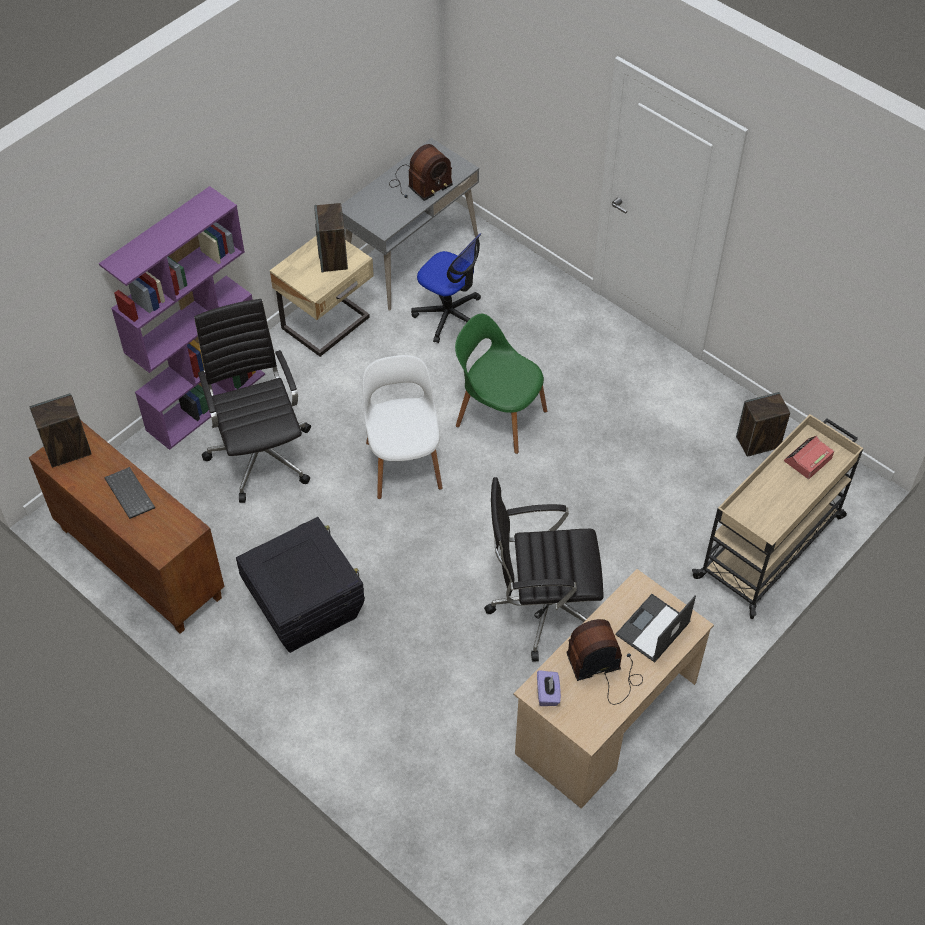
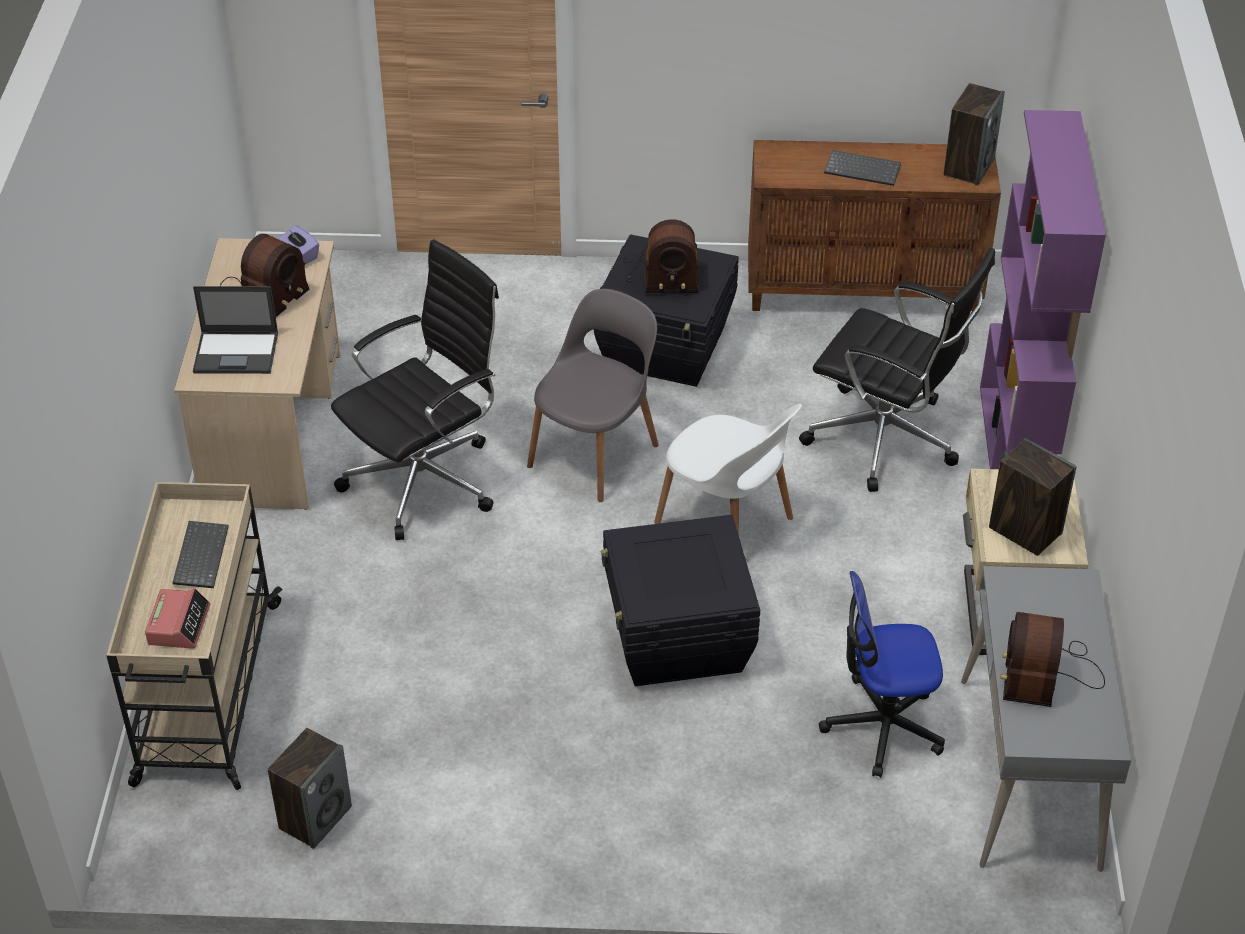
camera: 140 degrees right, 10 degrees down
(299, 574) = (661, 274): none -> radio
(427, 557) = (595, 453): none -> grey chair
(499, 416) = (677, 639): green chair -> black storage box
(652, 629) = (237, 353): laptop -> laptop turned 90 degrees clockwise
(770, 496) = (199, 555): none -> keyboard

